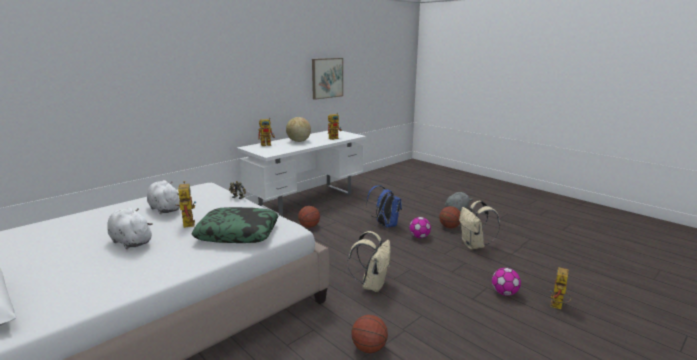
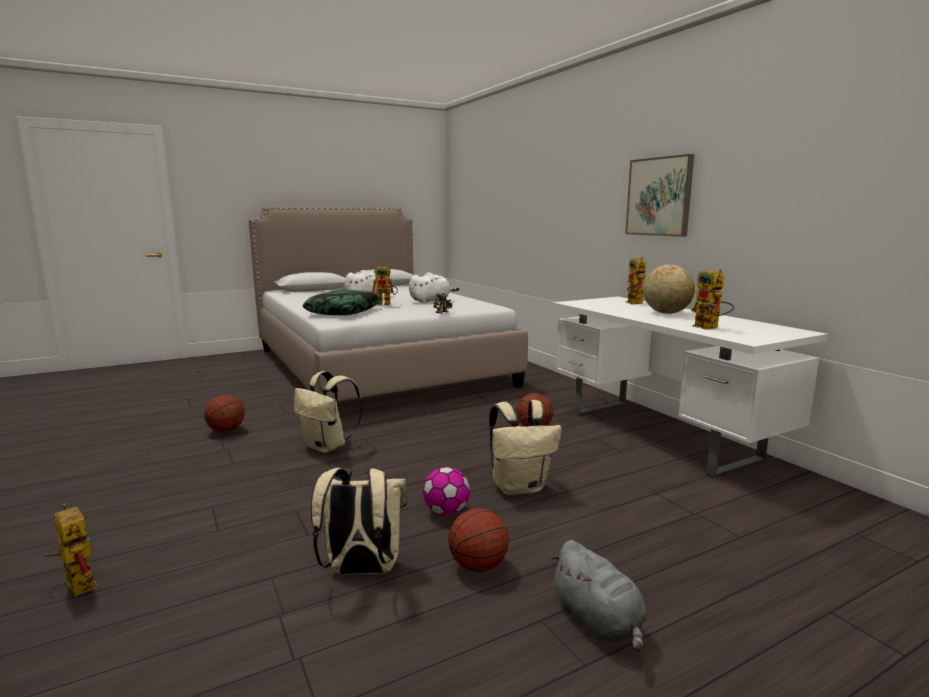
camera: 105 degrees right, 5 degrees down
(327, 78) = (830, 195): picture -> picture (659, 197)
(385, 225) = (520, 487): blue backpack -> beige backpack
(504, 293) = (183, 541): football -> none

